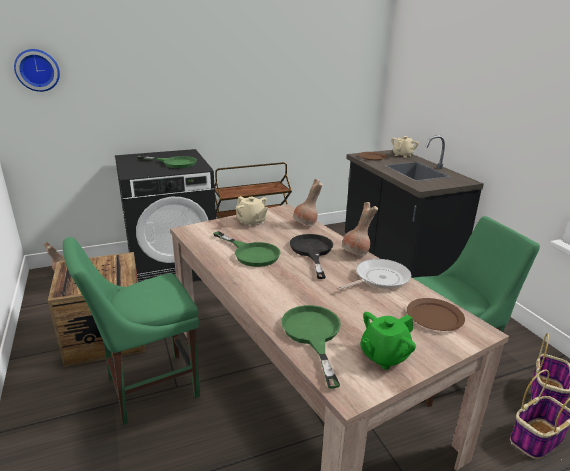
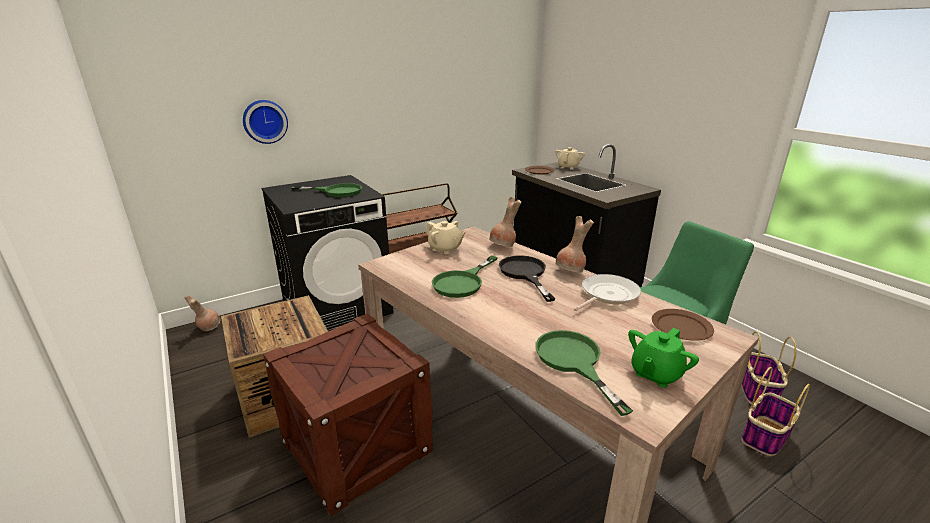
camera: 10 degrees left, 0 degrees up
(37, 70) = (165, 93): wall clock -> wall clock (265, 121)
(147, 388) = (356, 446): green chair -> crate
(251, 253) = (462, 282): green frying pan -> green frying pan turned 90 degrees clockwise

